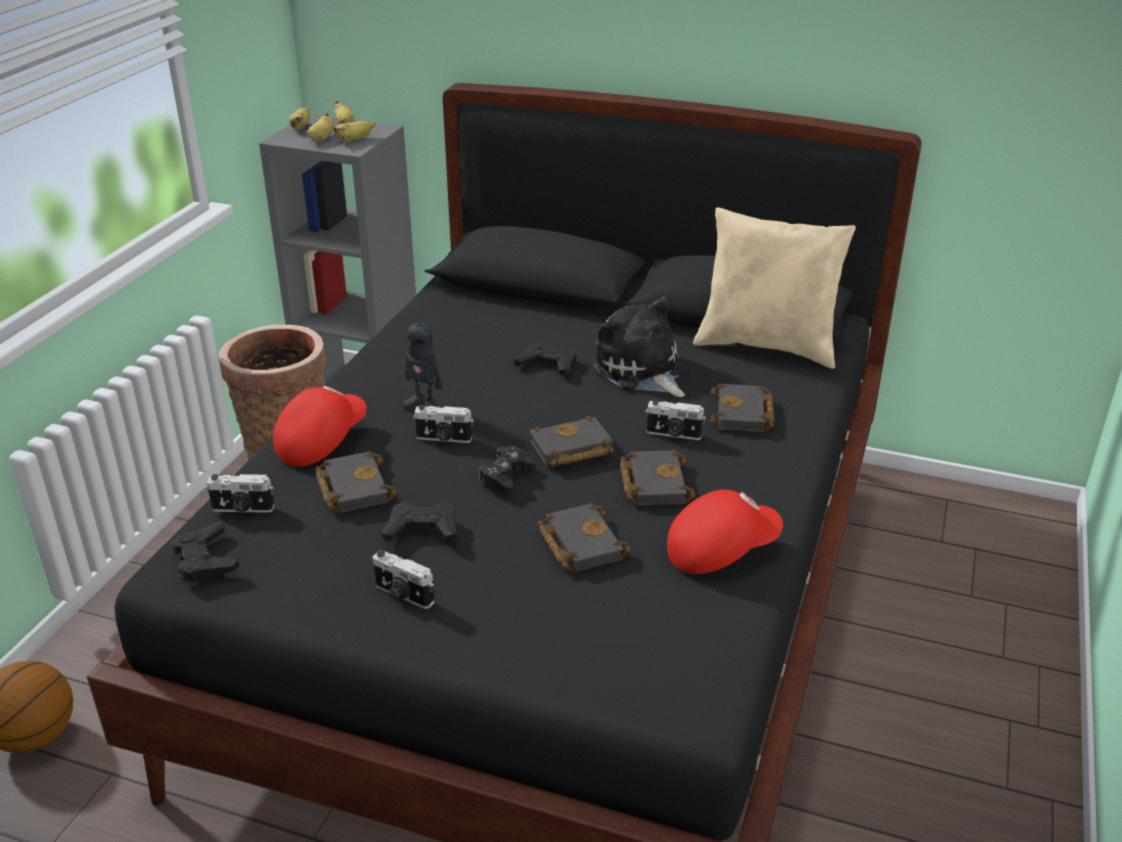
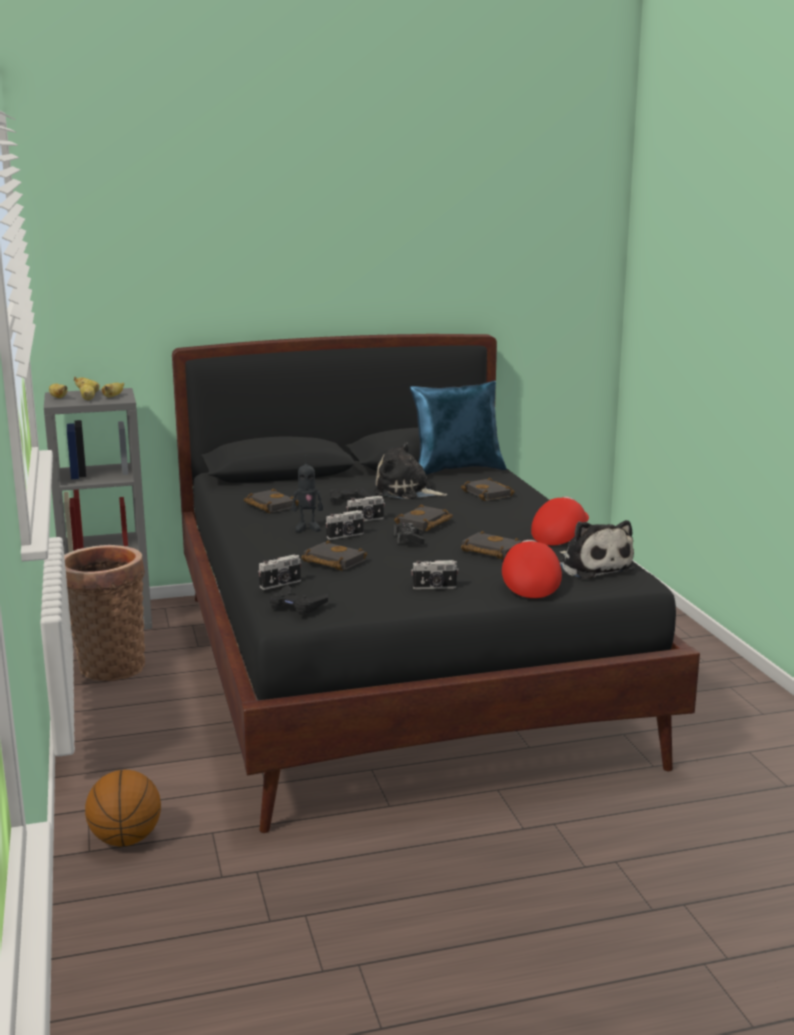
camera: 35 degrees left, 15 degrees down
(321, 441) = (272, 554): red cap -> red cap (529, 585)
(422, 529) = (401, 565): black game controller -> none
(652, 482) = (487, 524): black book -> black book (269, 505)
(673, 434) = (467, 507): camera -> camera (366, 520)
(675, 645) = (593, 566): none -> plush toy
(768, 346) = (457, 470): beige pillow -> blue pillow

